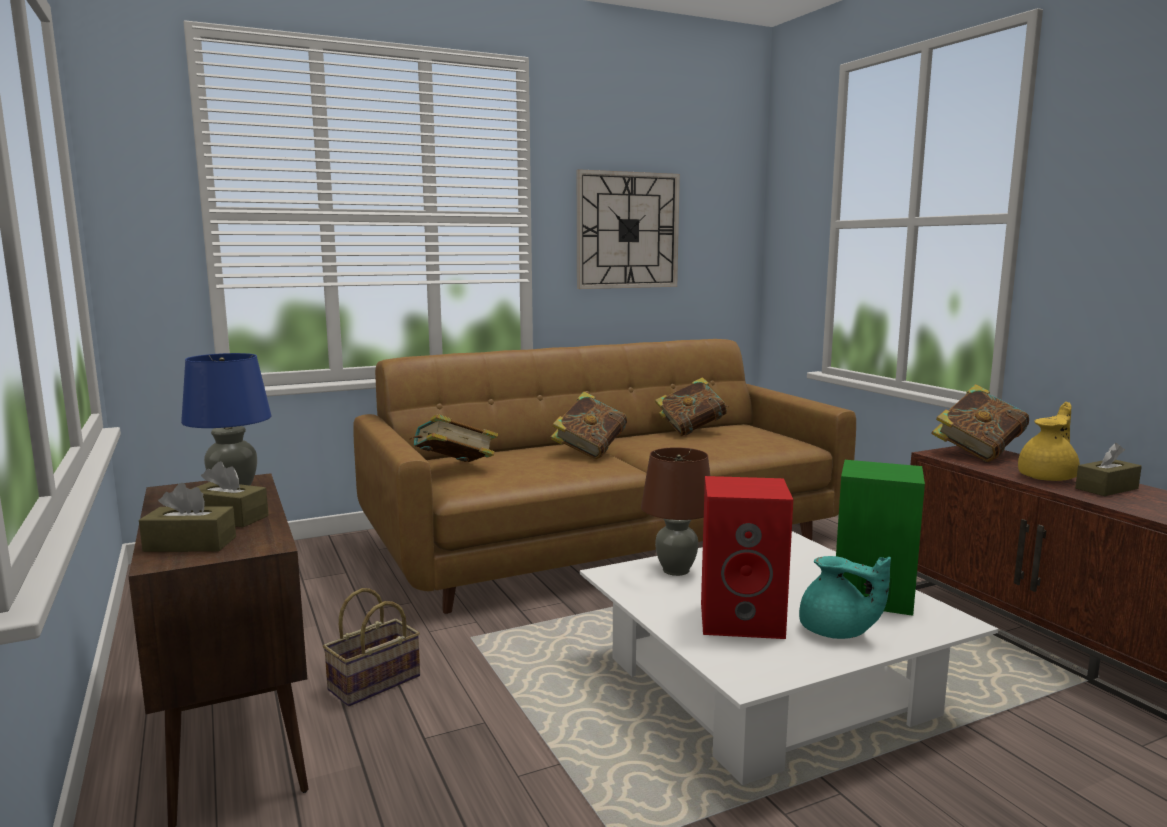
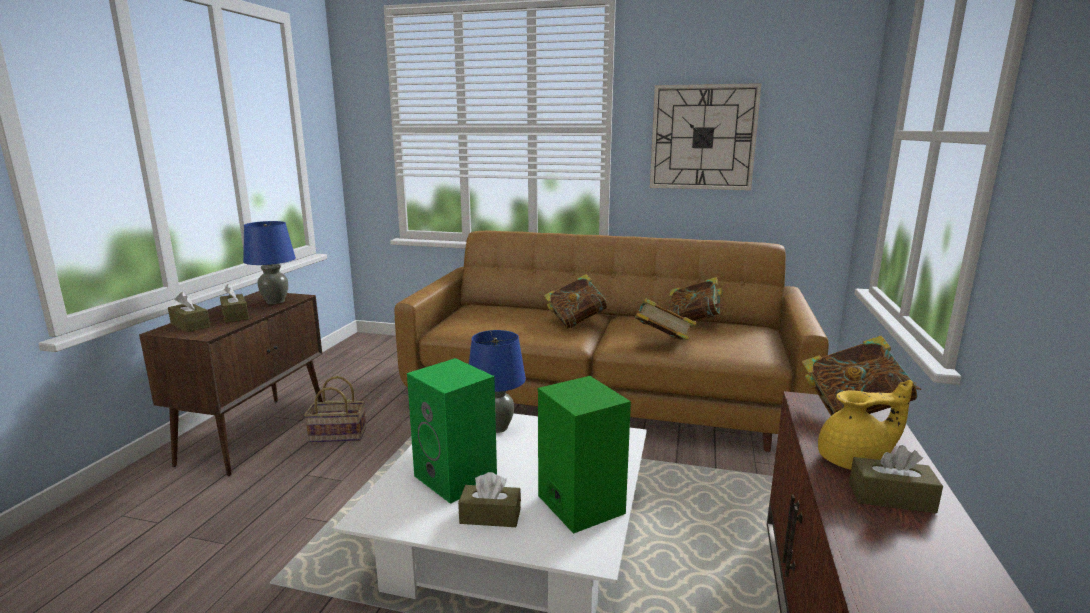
camera: 40 degrees right, 5 degrees up
(454, 469) = (470, 314): book -> book (661, 343)
(676, 570) = (497, 427): brown table lamp -> blue table lamp
(743, 619) = (458, 478): red speaker -> green speaker
(836, 632) = (490, 516): turquoise teapot -> brown tissue box

